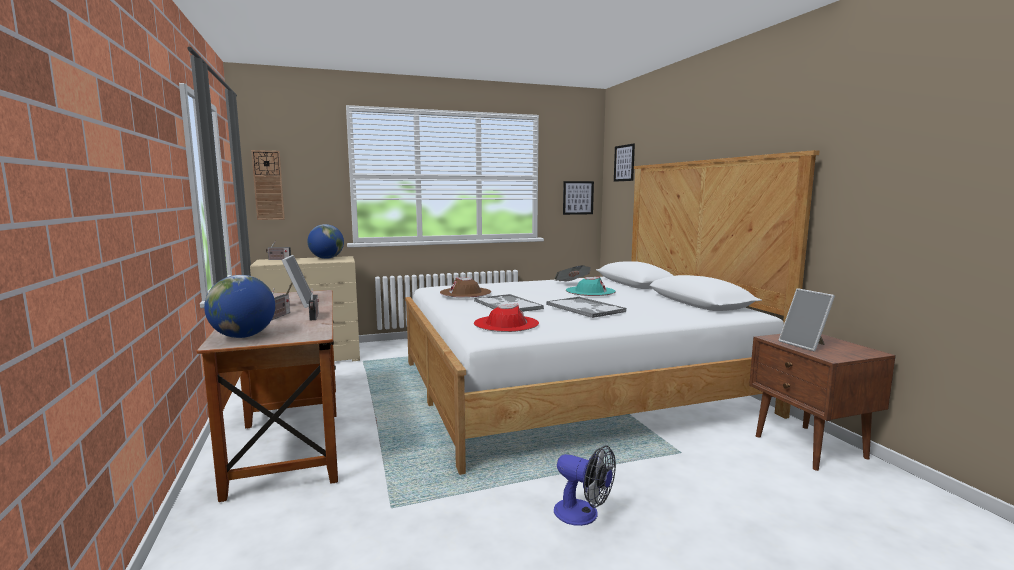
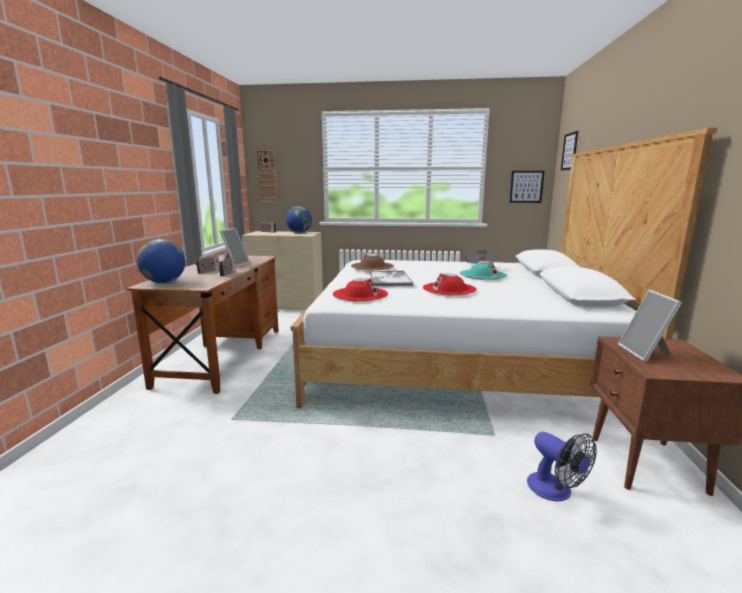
camera: 25 degrees right, 5 degrees up
(583, 515) = (353, 463): fan -> fan (556, 491)
(585, 308) = (449, 289): tray -> red hat

